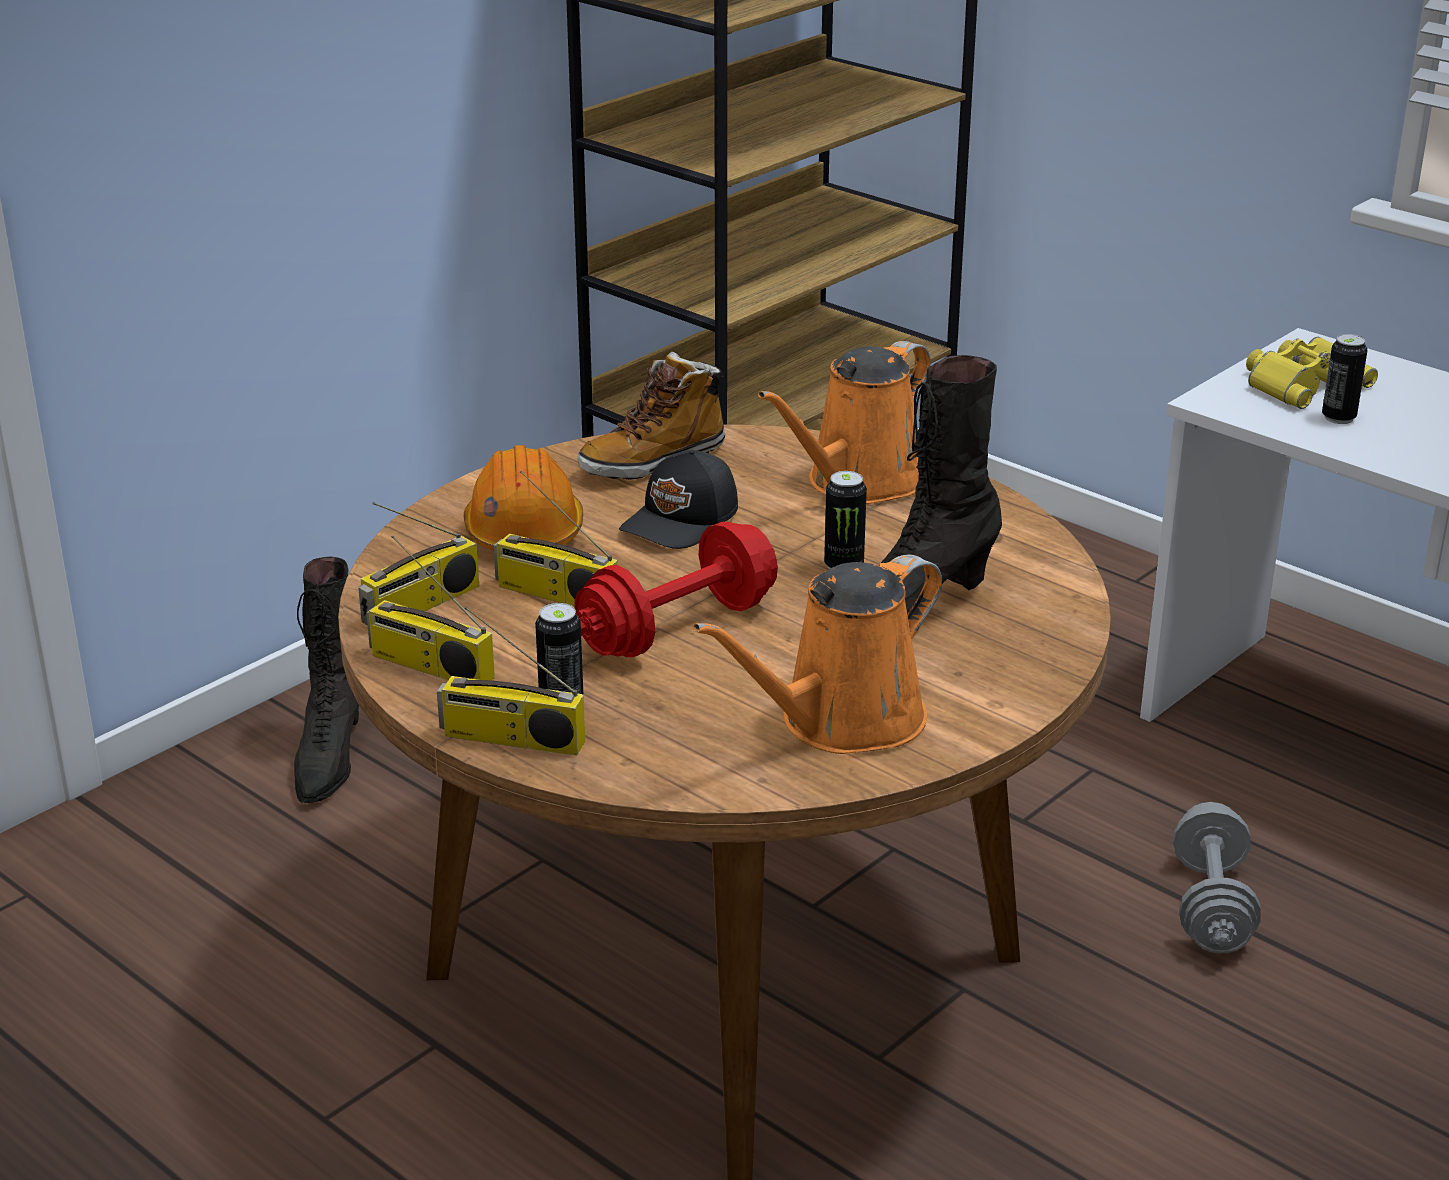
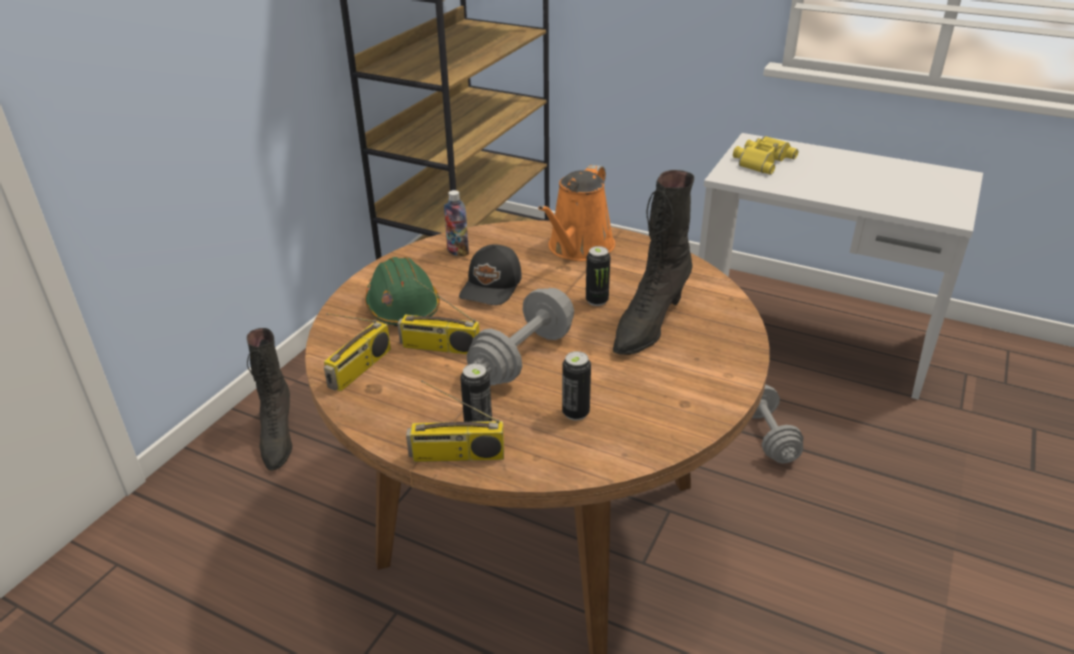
camera: 15 degrees left, 5 degrees up
(429, 667) = (382, 412): radio -> none
(524, 531) = (402, 307): orange hard hat -> green hard hat
(653, 461) = (458, 252): boot -> bottle
(677, 628) = (522, 357): red dumbbell -> grey dumbbell
(841, 722) = (650, 404): orange watering can -> none
(1338, 418) = (790, 176): can -> can (575, 413)

